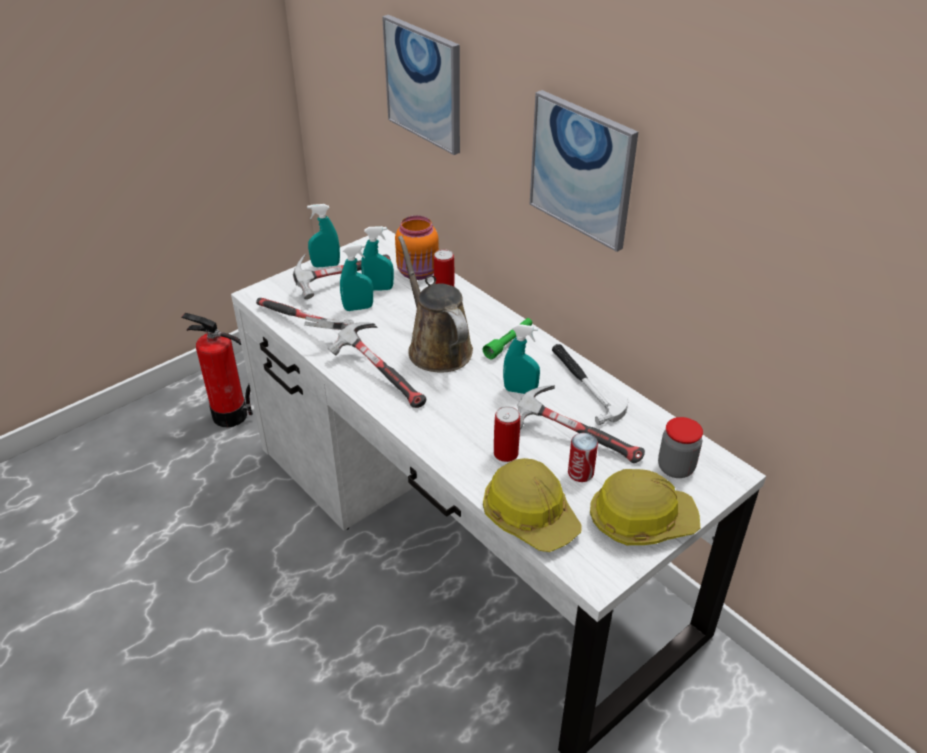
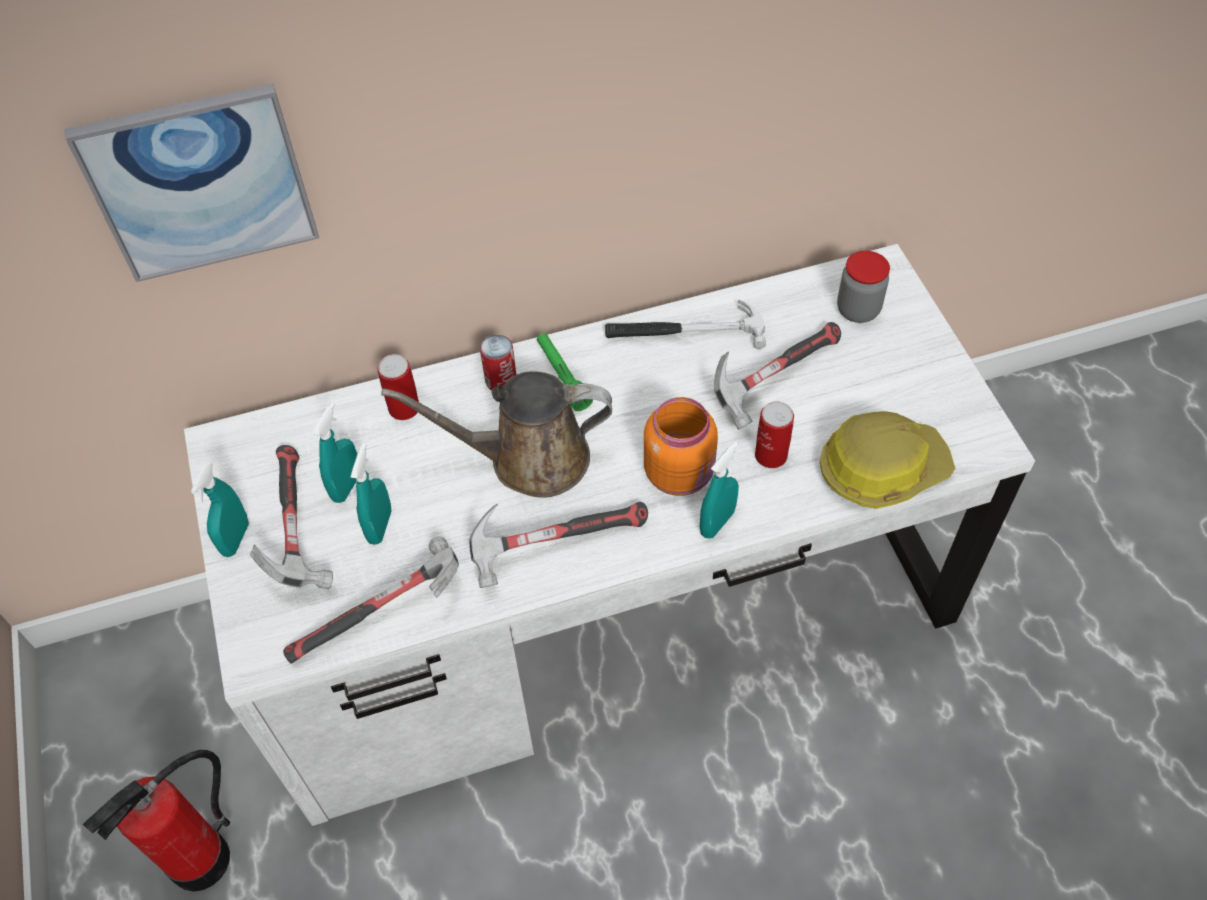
camera: 65 degrees left, 15 degrees up
(418, 273) = (339, 424): orange jar -> orange jar (681, 473)
(520, 391) = (664, 399): turquoise spray bottle -> turquoise spray bottle (717, 523)
(580, 473) = (832, 396): can -> can (501, 380)
(582, 169) = (571, 110): picture -> none
(641, 520) = (923, 372): hard hat -> none

